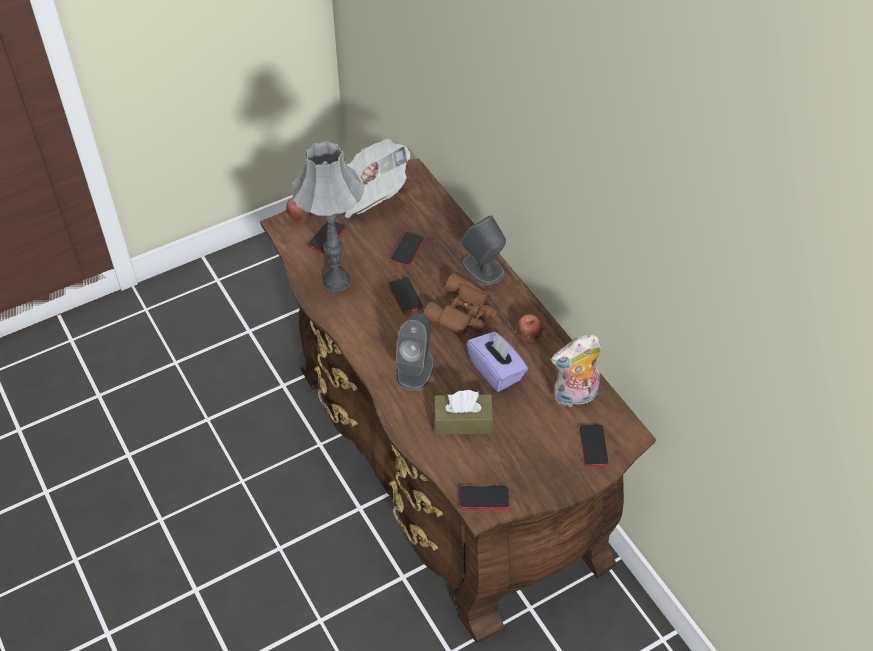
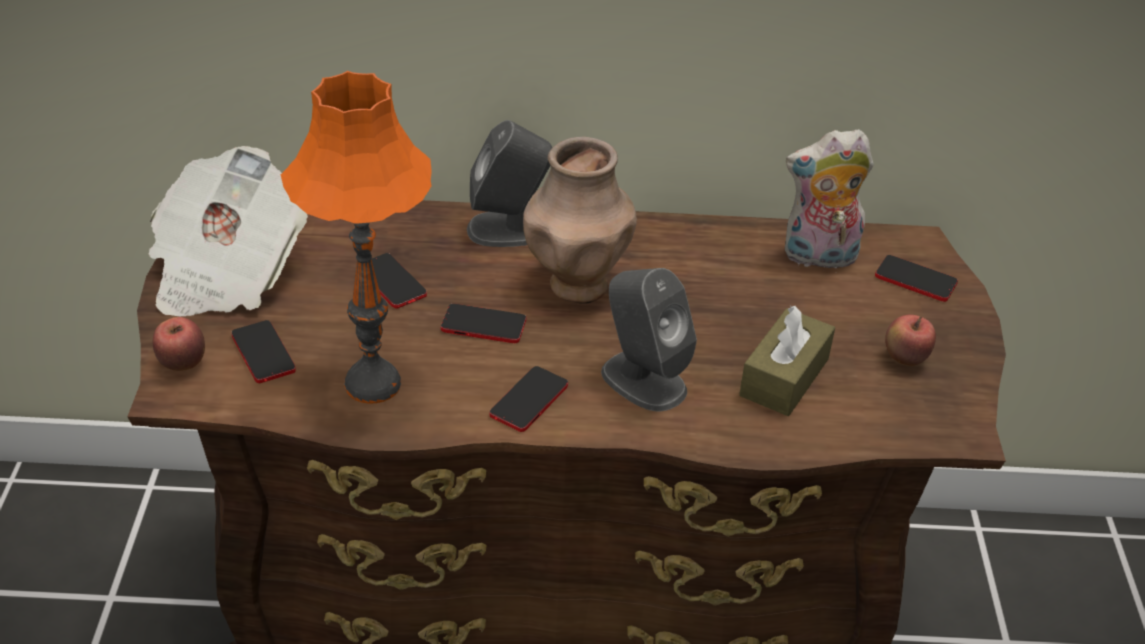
camera: 60 degrees left, 10 degrees down
(337, 280) = (372, 383): grey table lamp -> orange table lamp
(464, 313) = (577, 284): brown binoculars -> brown vase
(484, 498) = (943, 420): phone -> phone (529, 400)
(496, 371) = (715, 303): purple tissue box -> none
(528, 337) = (677, 248): apple -> apple (904, 359)
(574, 397) = (818, 257): plush toy -> plush toy turned 75 degrees clockwise

